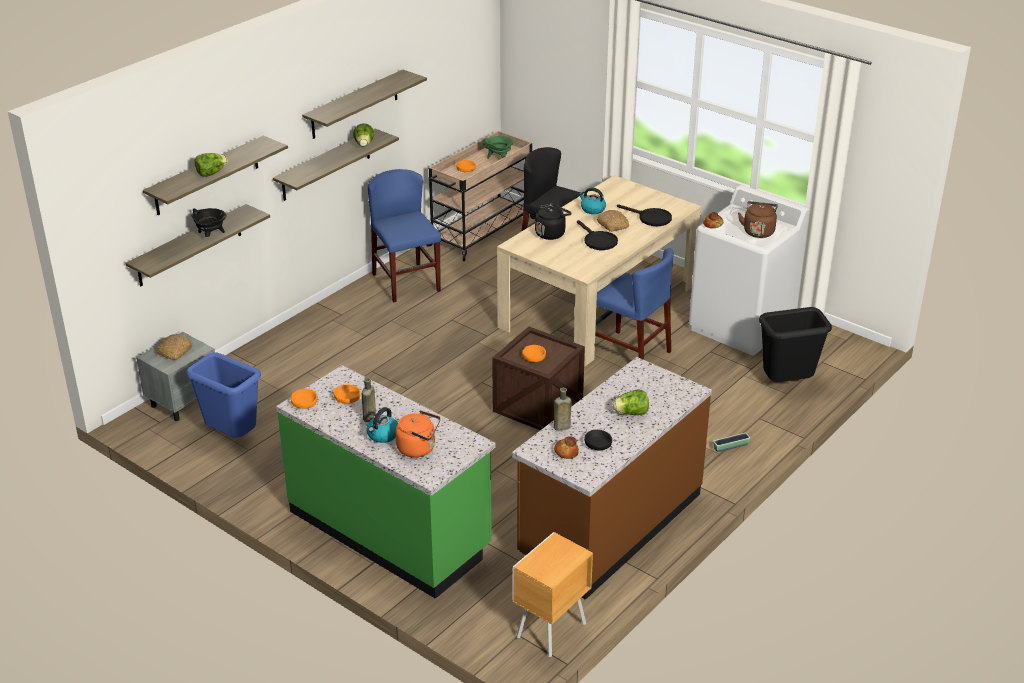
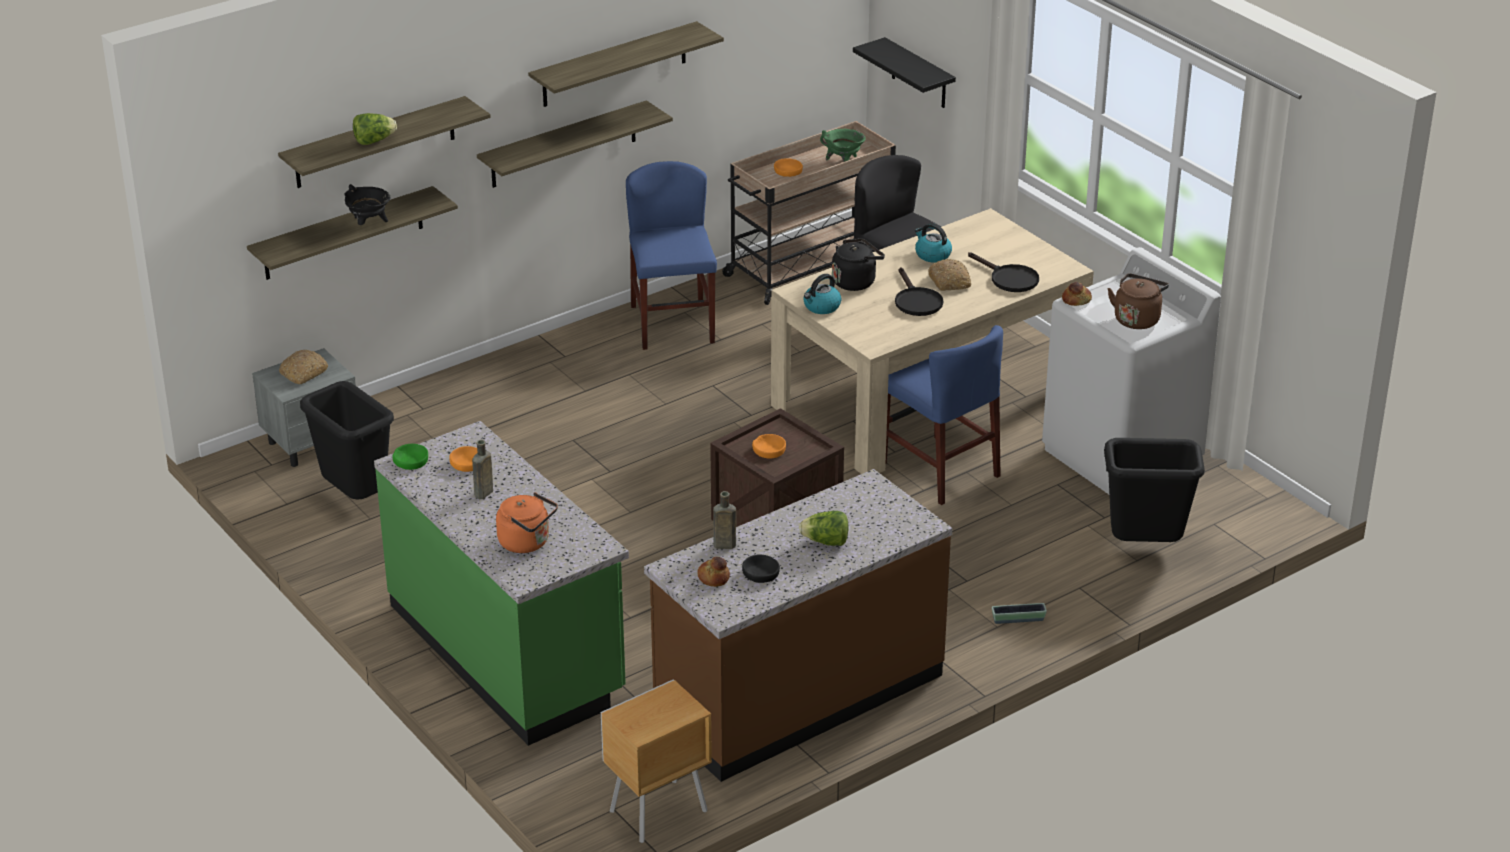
camera: 15 degrees right, 0 degrees up
(231, 436) = (355, 498): blue trash can -> black trash can
(304, 402) = (410, 461): orange bowl -> green bowl
(364, 145) = (619, 123): lettuce -> none
(383, 435) = (490, 519): kettle -> kettle (821, 307)
(544, 93) = (919, 74): none -> black shelf

